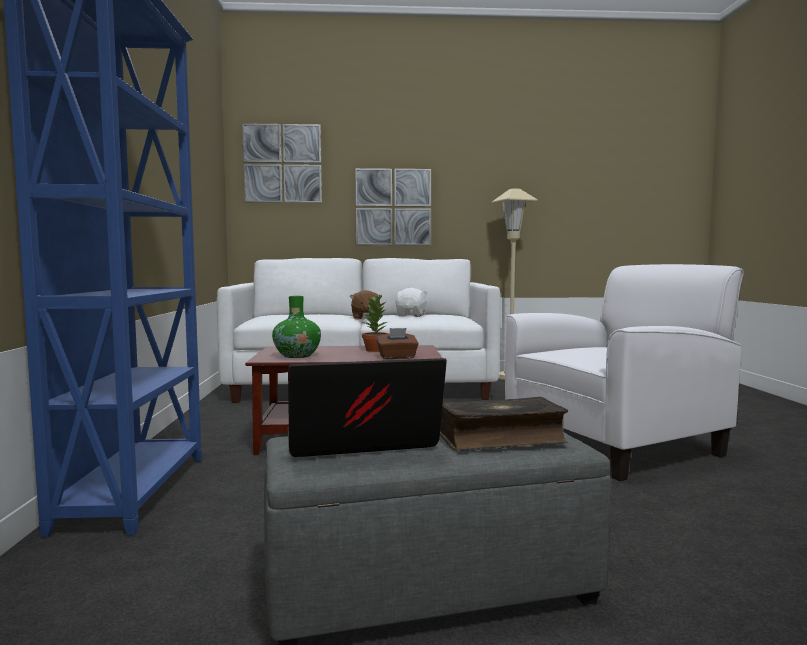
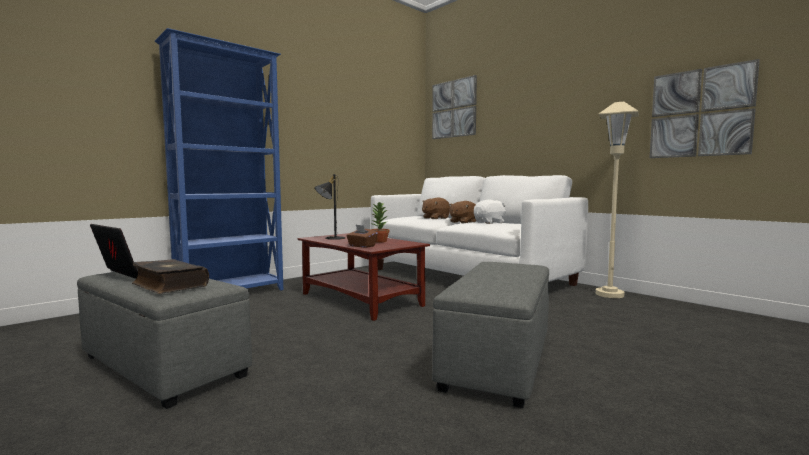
camera: 50 degrees right, 0 degrees up
(297, 355) = (331, 238): green vase -> black table lamp
(325, 316) = (435, 218): none -> brown plush toy
(393, 207) = (523, 132): picture -> picture (700, 113)
(614, 444) = (497, 360): white armchair -> grey ottoman

